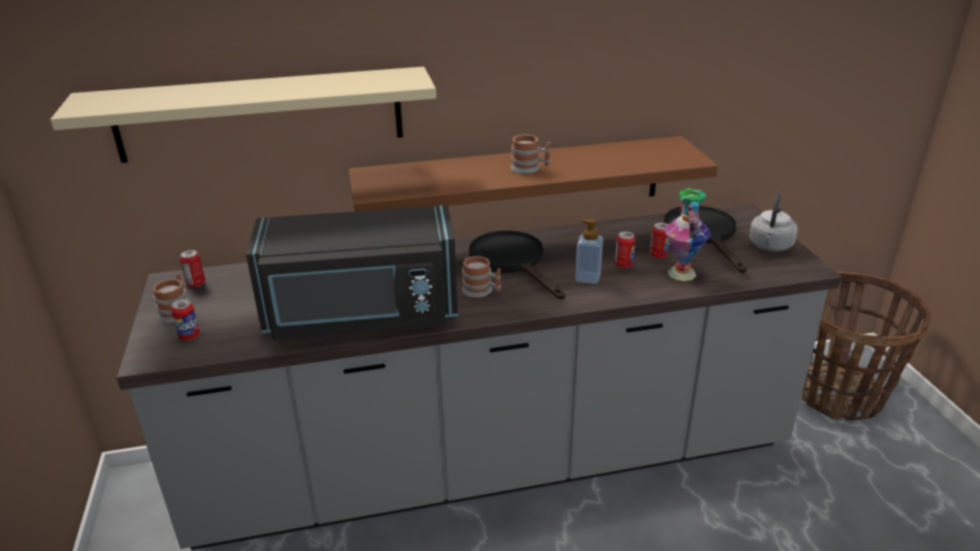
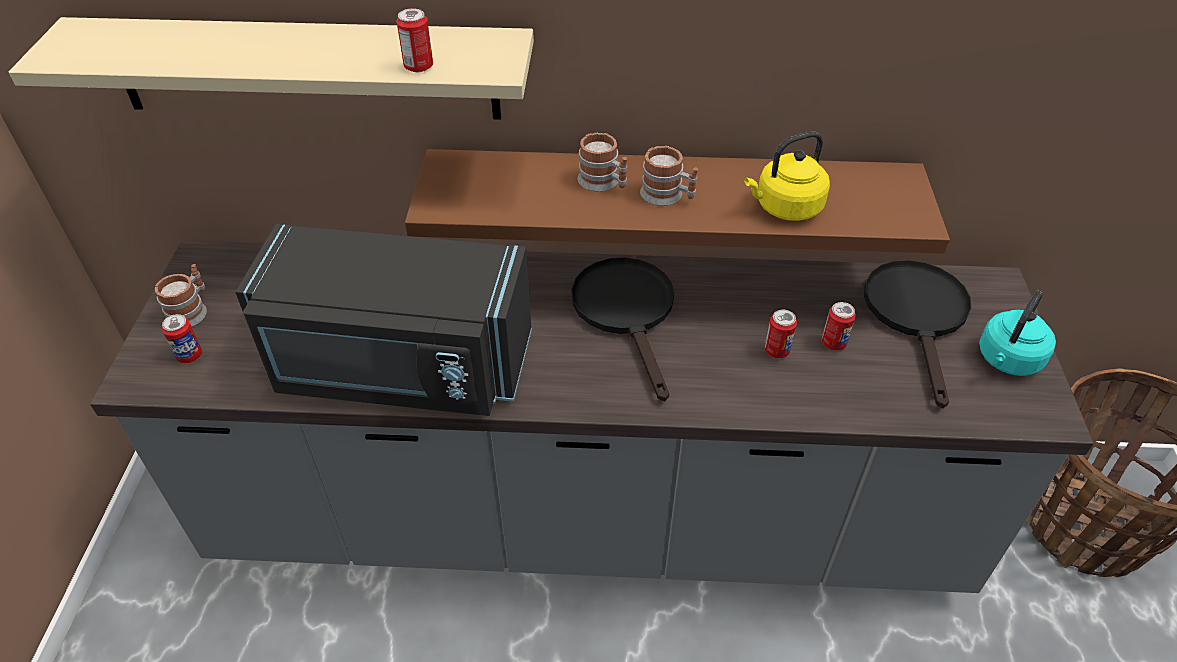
camera: 15 degrees right, 15 degrees up
(196, 284) = (227, 269): can -> can (418, 67)
(482, 291) = (566, 358): mug -> mug (603, 183)
(587, 278) = (717, 365): soap dispenser -> none
(609, 164) = (785, 208): none -> yellow kettle
(682, 273) = (854, 385): vase -> none
(770, 246) = (1007, 360): grey kettle -> turquoise kettle

